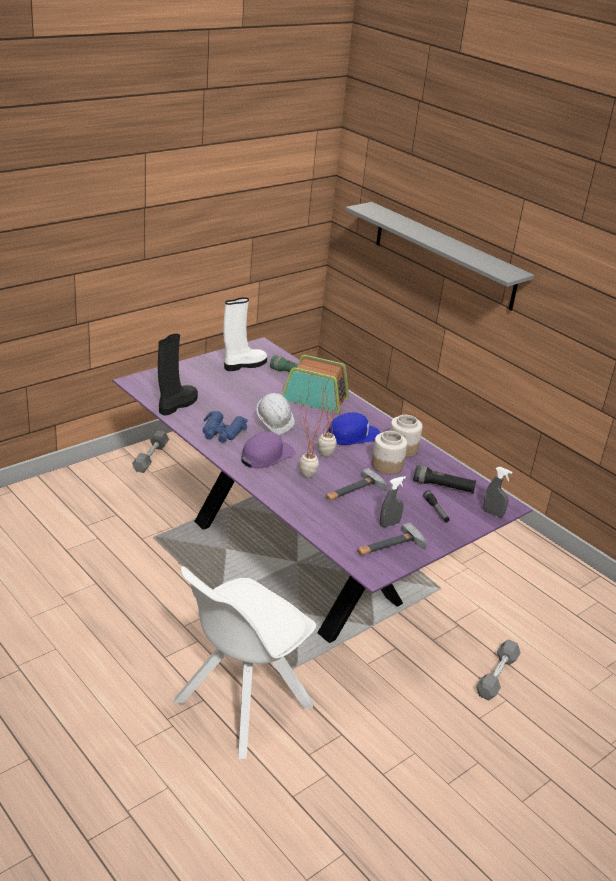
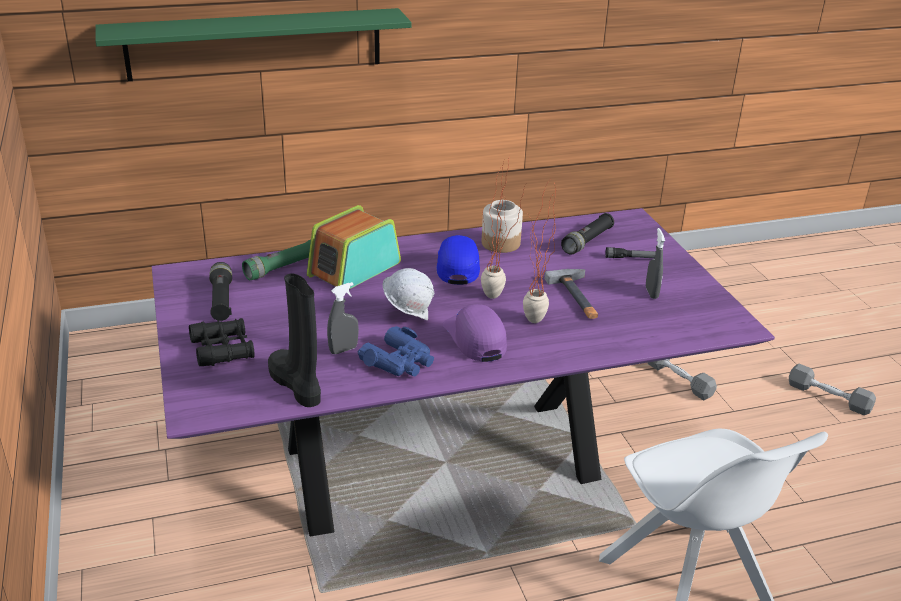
camera: 65 degrees left, 0 degrees up
(150, 458) = (114, 546): grey dumbbell -> grey dumbbell (828, 397)
(195, 376) = (222, 349): none -> black binoculars
(244, 365) = (221, 300): white boot -> black flashlight
(386, 465) = (532, 262): jar -> none
(389, 547) = (694, 304): hammer -> none
(444, 255) = (255, 44): grey shelf -> green shelf
(493, 513) = (645, 229): grey spray bottle -> grey spray bottle (343, 349)

